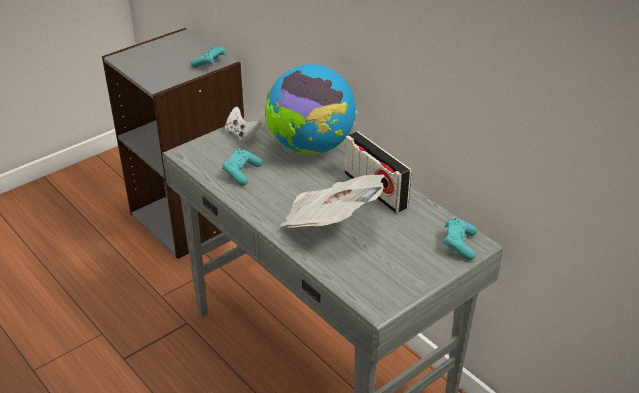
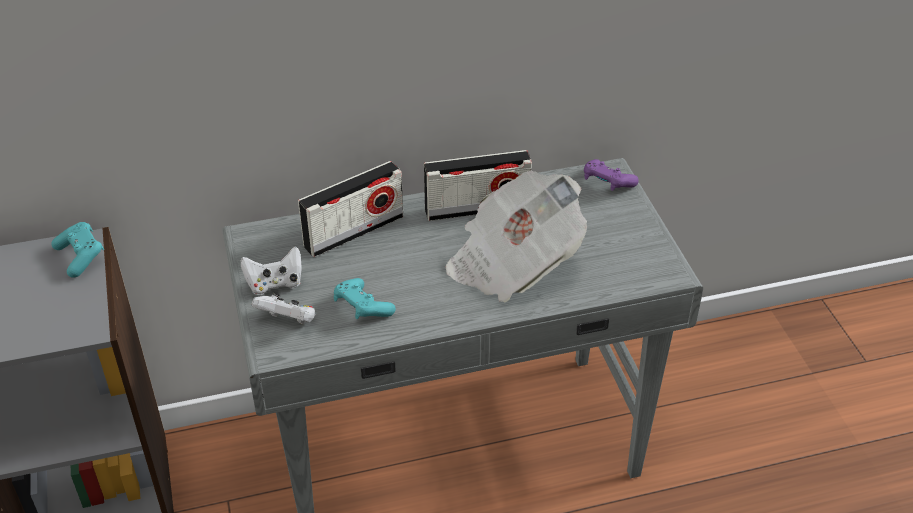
camera: 65 degrees left, 5 degrees up
(213, 150) = (288, 321): none -> white game controller
(310, 148) = (354, 231): globe -> radio
(459, 245) = (607, 184): turquoise game controller -> purple game controller

